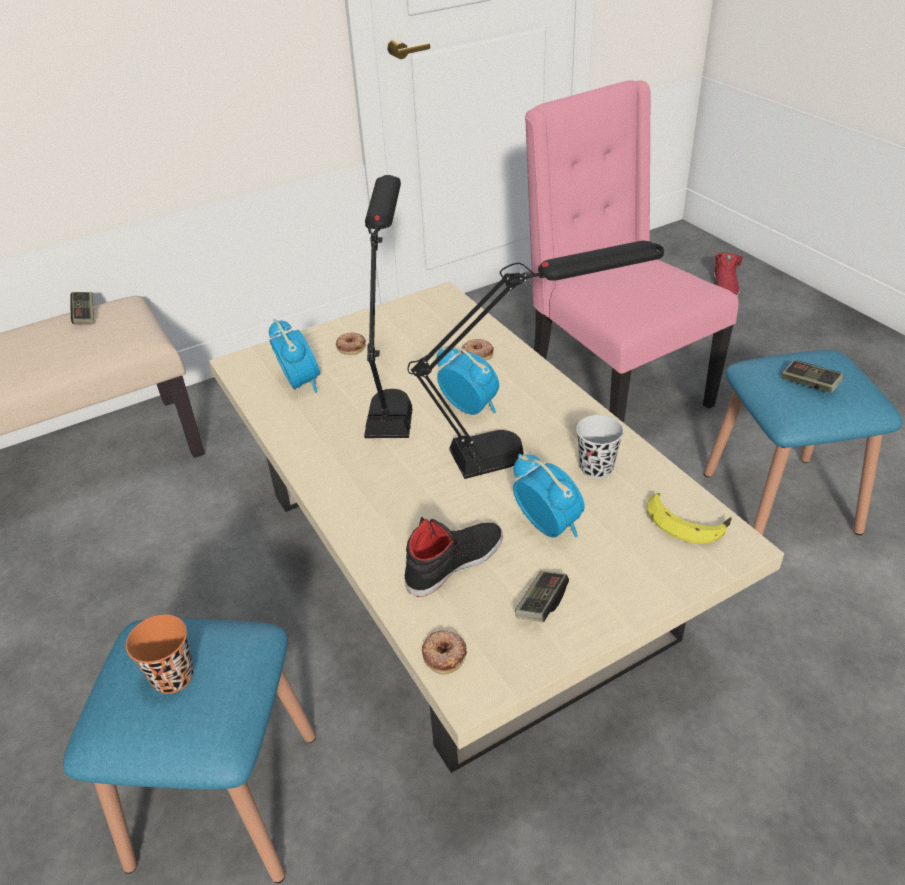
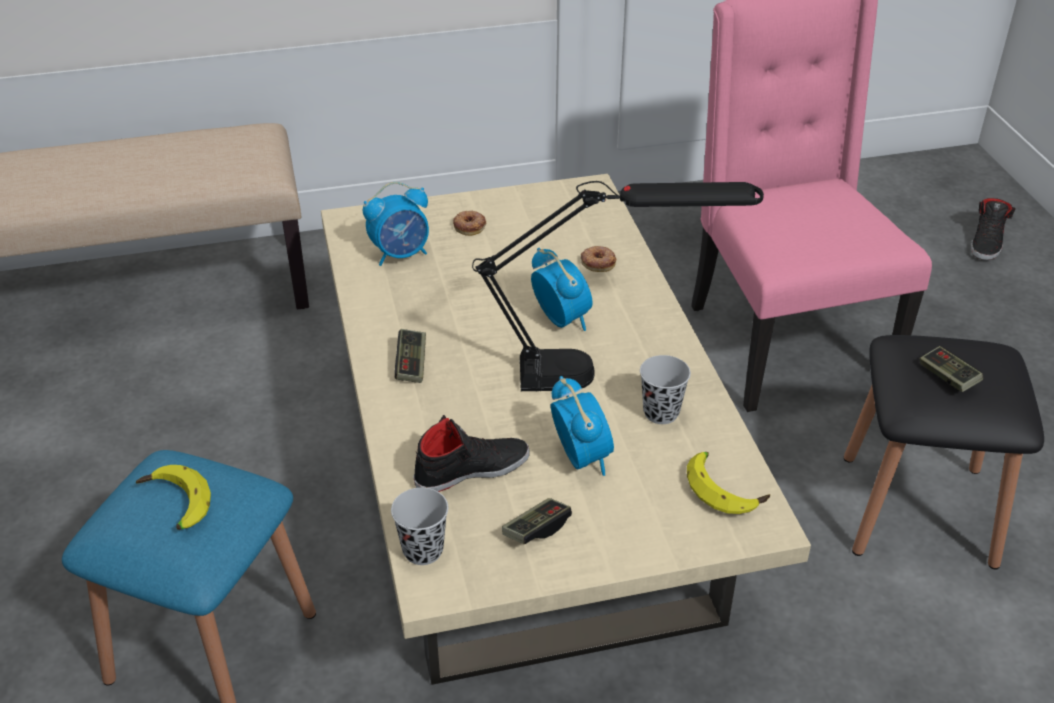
camera: 15 degrees right, 0 degrees up
(85, 315) = (217, 135): game controller -> game controller (411, 364)
(173, 677) = (174, 505): orange cup -> banana
(300, 383) = (401, 254): alarm clock -> alarm clock turned 75 degrees clockwise
(394, 391) = (492, 284): black table lamp -> none
(444, 654) = (423, 550): donut -> black cup
(725, 287) = (987, 242): red shoe -> black shoe
(780, 502) = (917, 509): blue stool -> black stool

